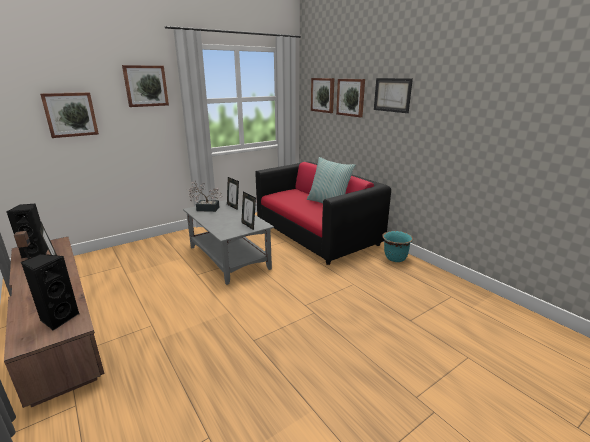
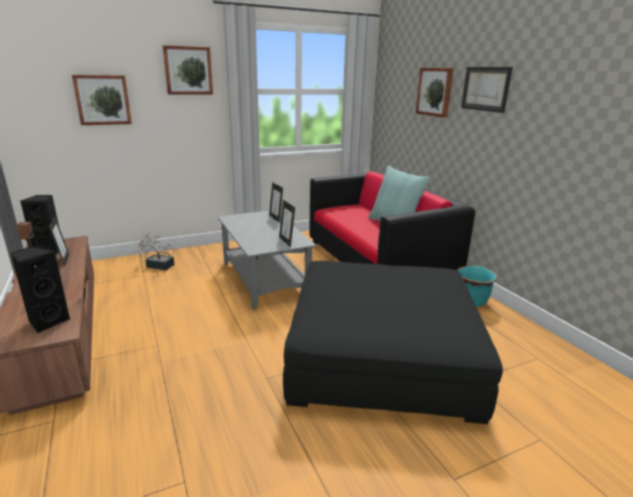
camera: 10 degrees right, 0 degrees up
(205, 208) = (242, 218): potted plant -> potted plant (158, 265)
(323, 95) = (402, 89): picture -> none
(339, 309) = (381, 354): none -> black ottoman

